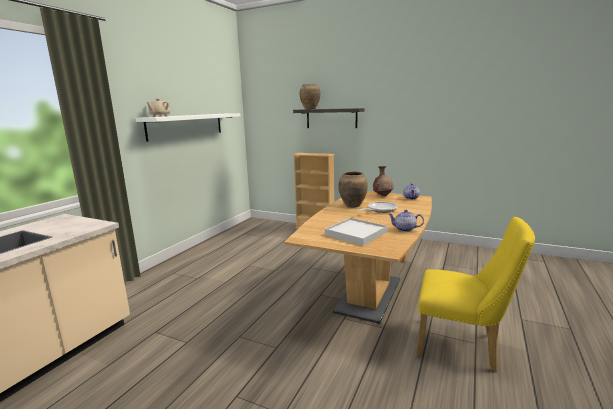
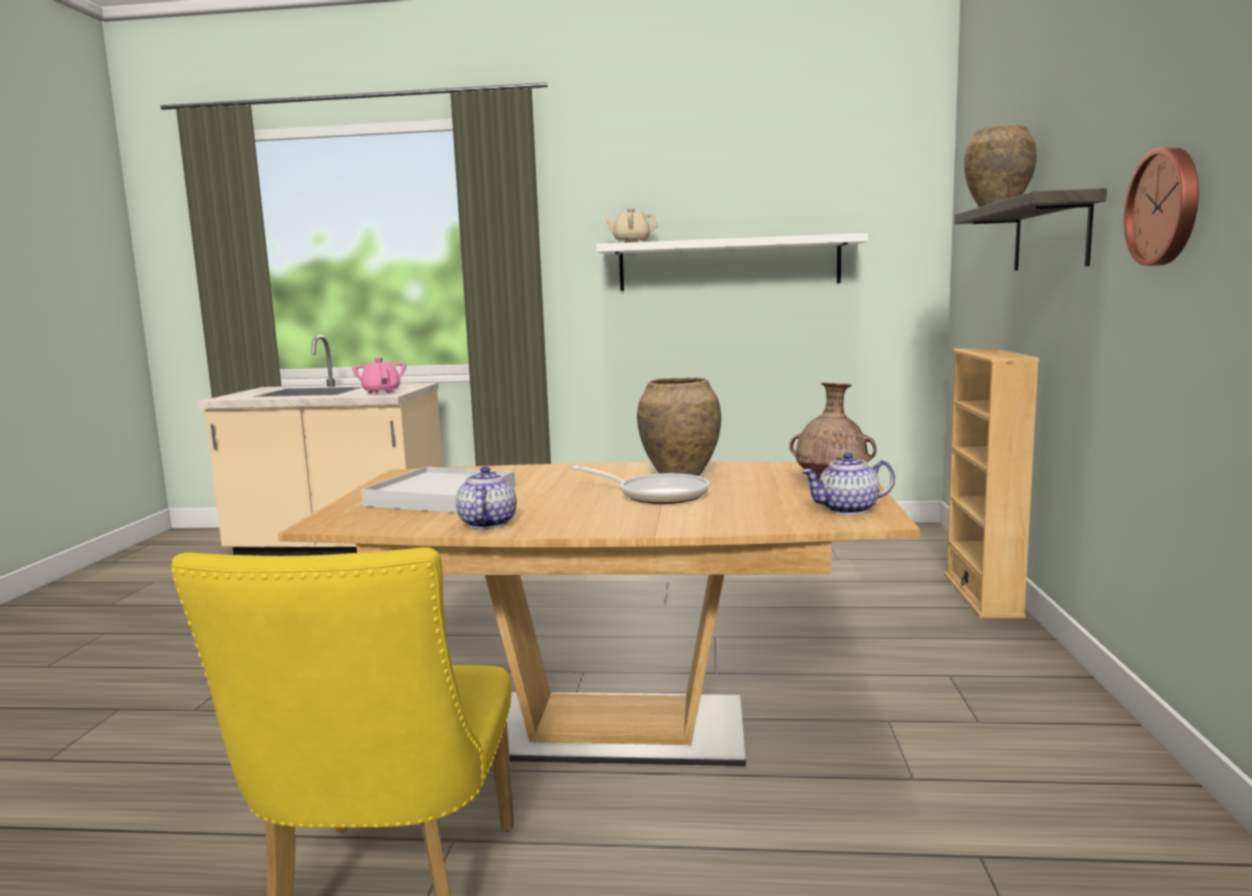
camera: 70 degrees right, 5 degrees down
(83, 225) = (381, 392): none -> pink teapot
(394, 115) = (1166, 207): none -> wall clock

